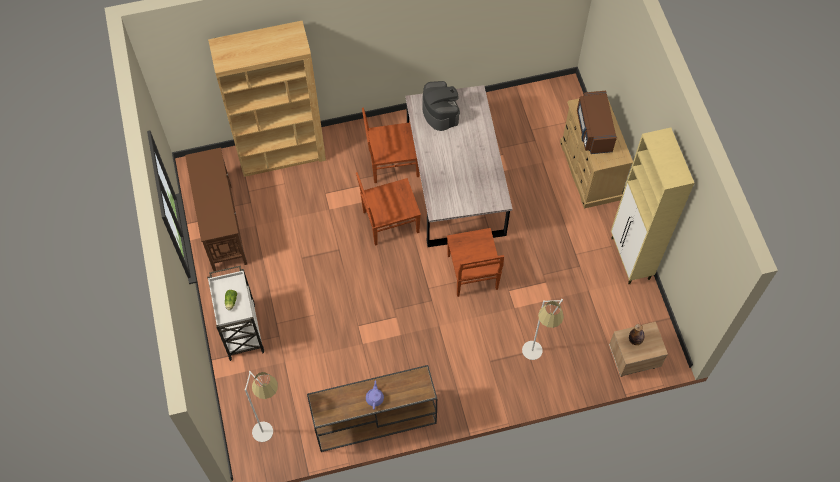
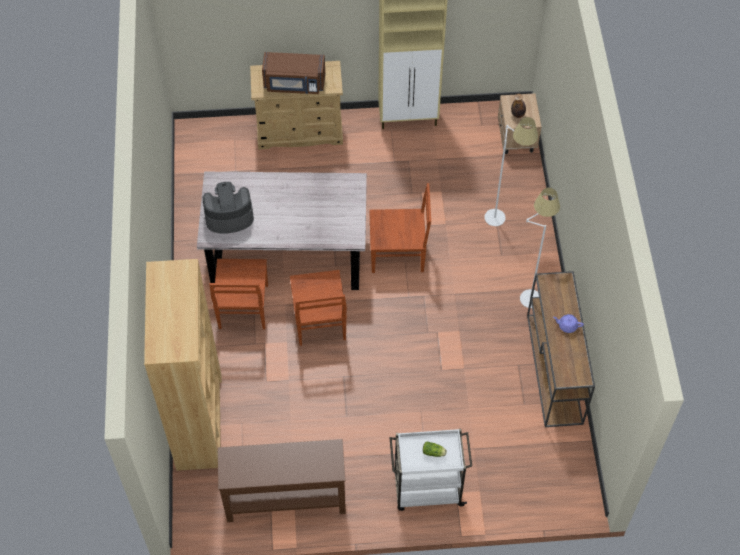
camera: 80 degrees left, 5 degrees down
(272, 430) = (553, 469): white floor lamp -> white floor lamp (530, 290)

